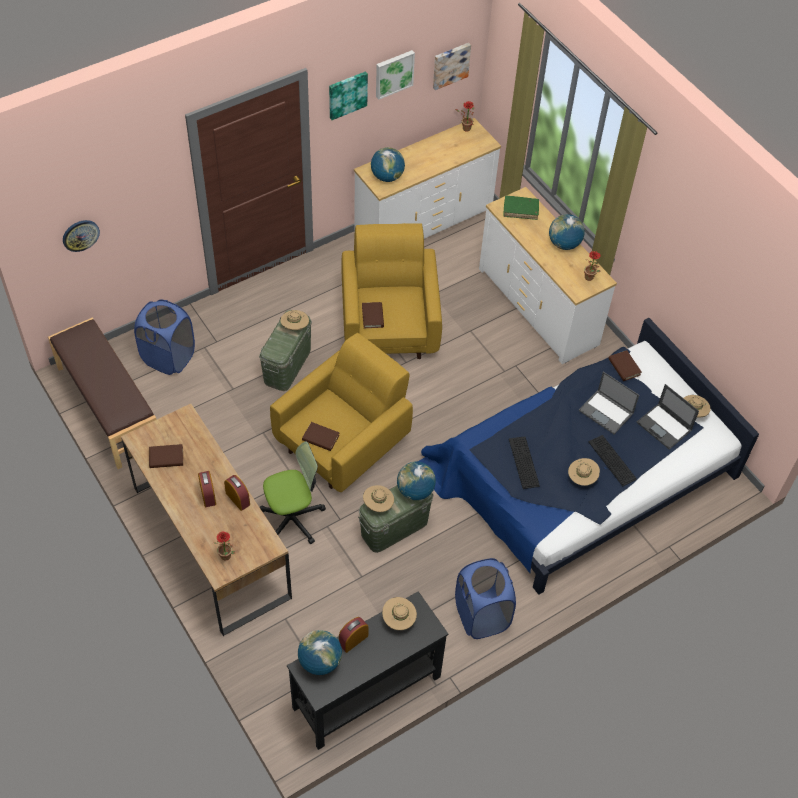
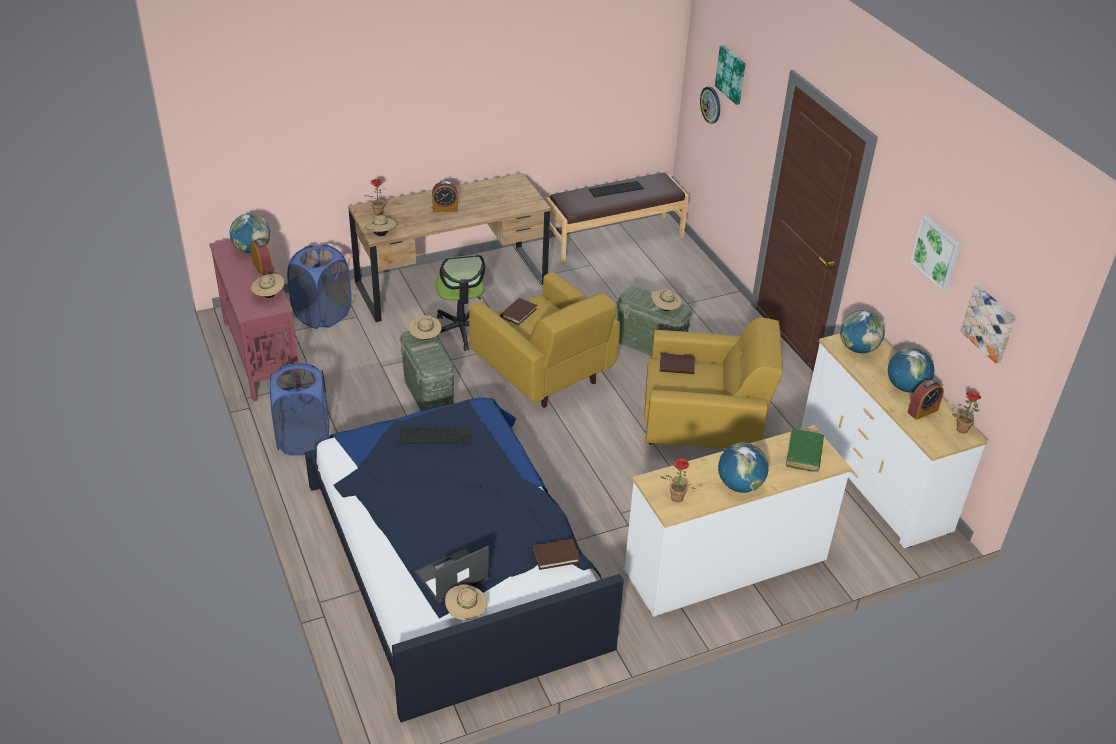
camera: 100 degrees right, 15 degrees down
(166, 457) = (492, 191): brown book -> none
(169, 357) = (669, 274): blue laundry basket -> blue laundry basket (322, 315)
(238, 498) = (435, 223): alarm clock -> alarm clock (922, 411)
(347, 94) = (894, 219): picture -> picture (731, 74)
(366, 692) = (262, 354): black console table -> red console table
(415, 491) = (433, 363): globe -> globe (905, 387)
(581, 478) = (399, 480): beige hat -> beige hat (381, 234)
(606, 412) = (487, 522): laptop -> none
(612, 460) = (415, 512): keyboard -> keyboard (616, 189)

